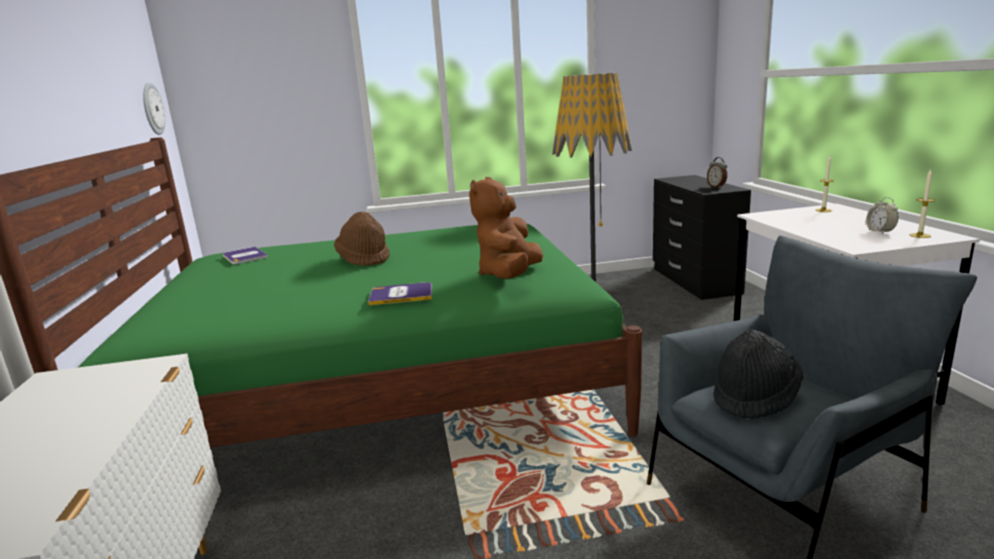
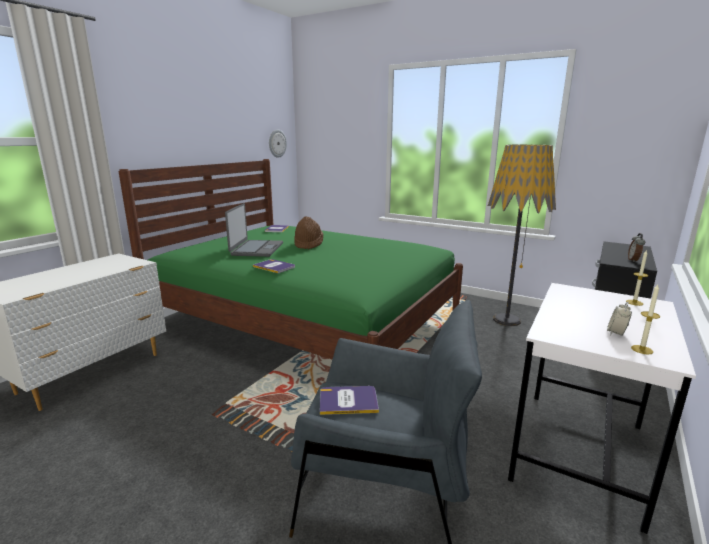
camera: 40 degrees right, 0 degrees up
(300, 286) = (256, 249): none -> laptop
(509, 275) = (339, 274): brown plush toy -> none
(755, 398) = (348, 401): black hat -> book

